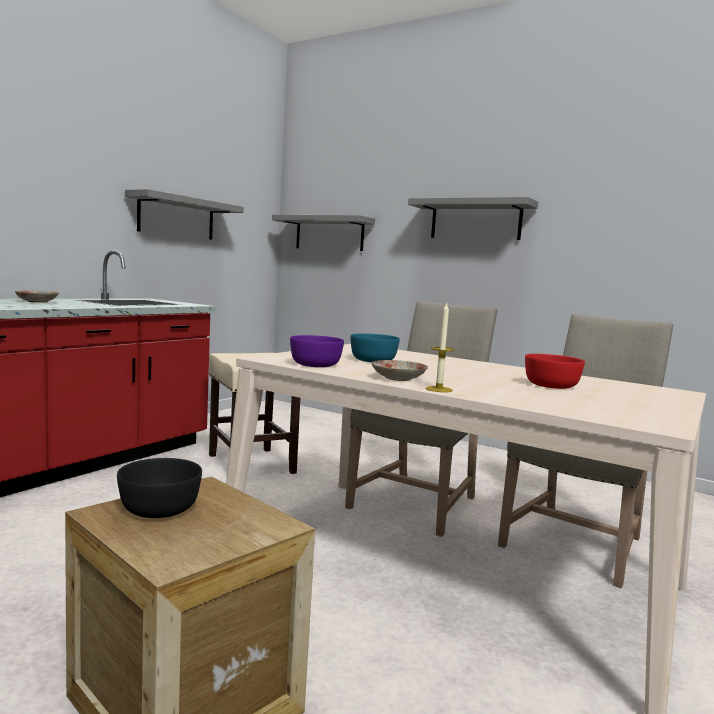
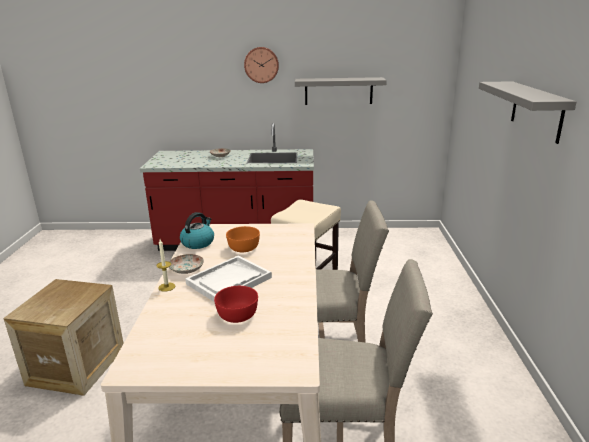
camera: 60 degrees right, 15 degrees up
(77, 158) = (261, 65): none -> wall clock
(159, 509) = (66, 291): black bowl -> none
(315, 365) = (198, 242): purple bowl -> kettle
(329, 233) = (470, 98): grey shelf -> none
(373, 360) = (243, 248): turquoise bowl -> orange bowl
(460, 375) = (229, 281): none -> white tray

